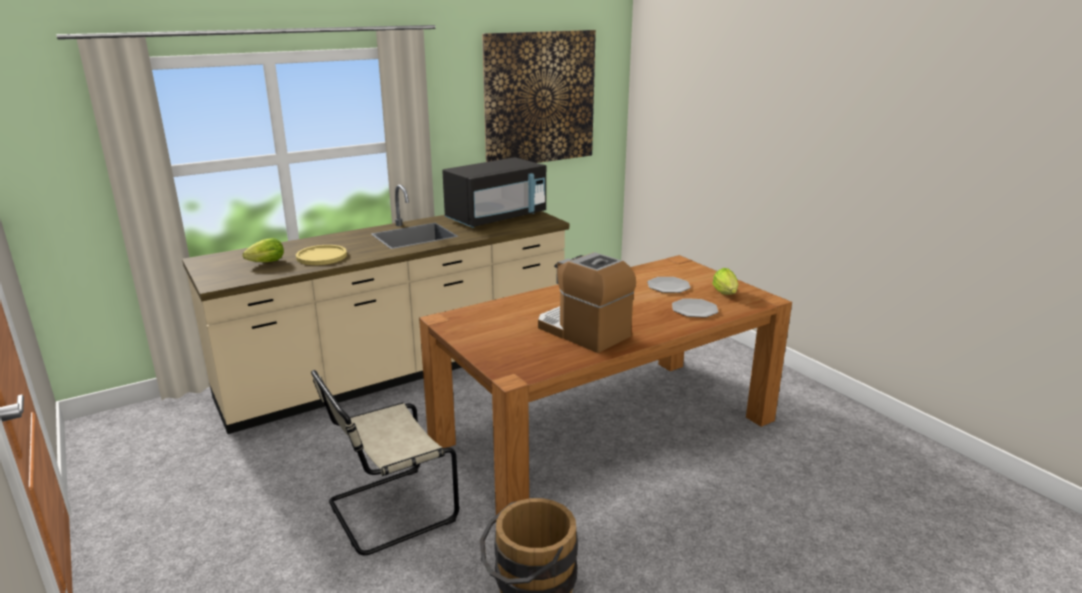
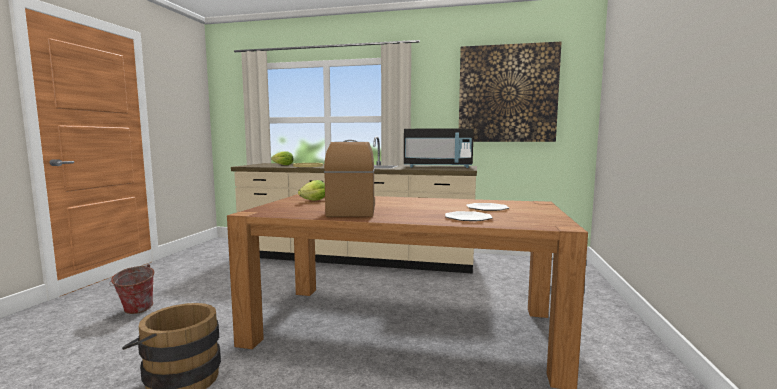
camera: 45 degrees right, 15 degrees down
(287, 579) = (135, 311): none -> bucket
(387, 512) = (219, 307): beige chair -> none
(726, 294) = (526, 218): lettuce -> lettuce (312, 201)

